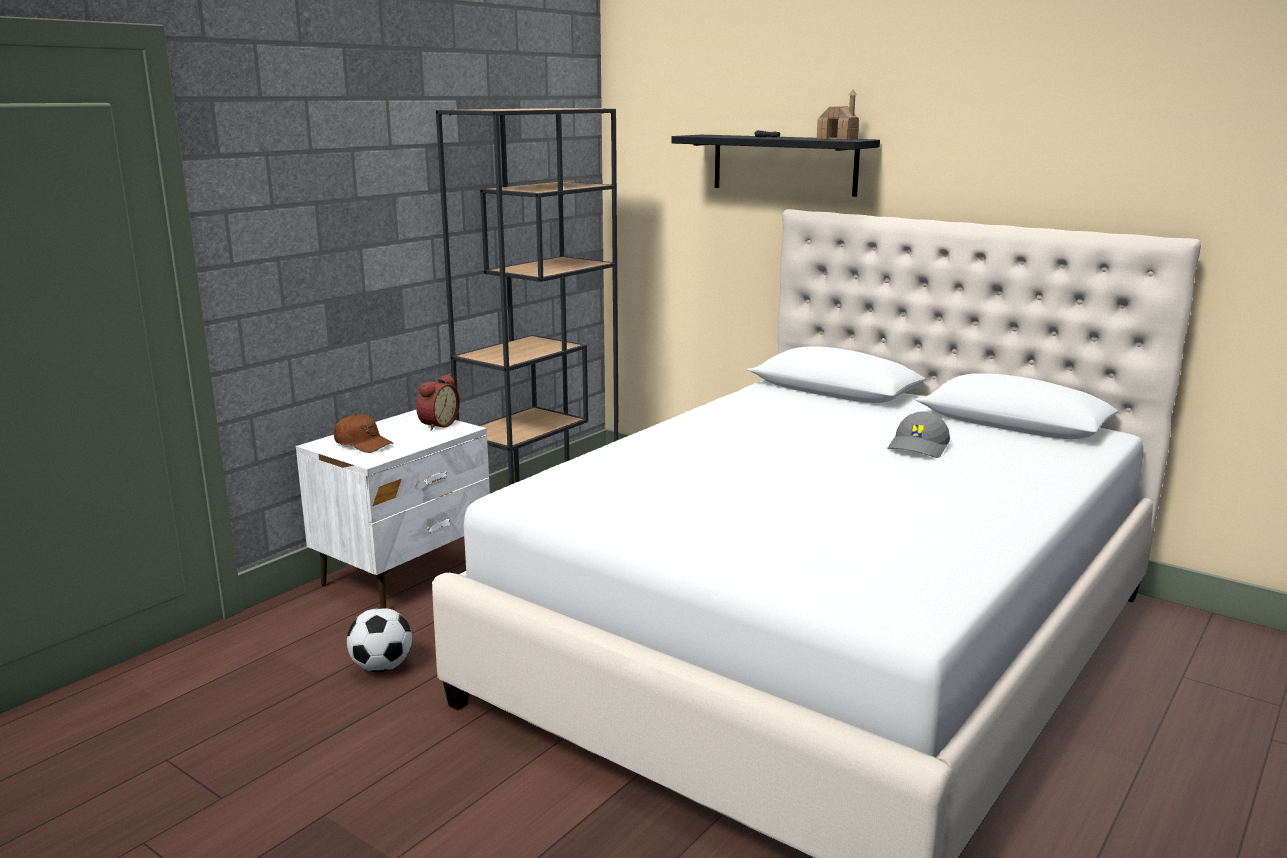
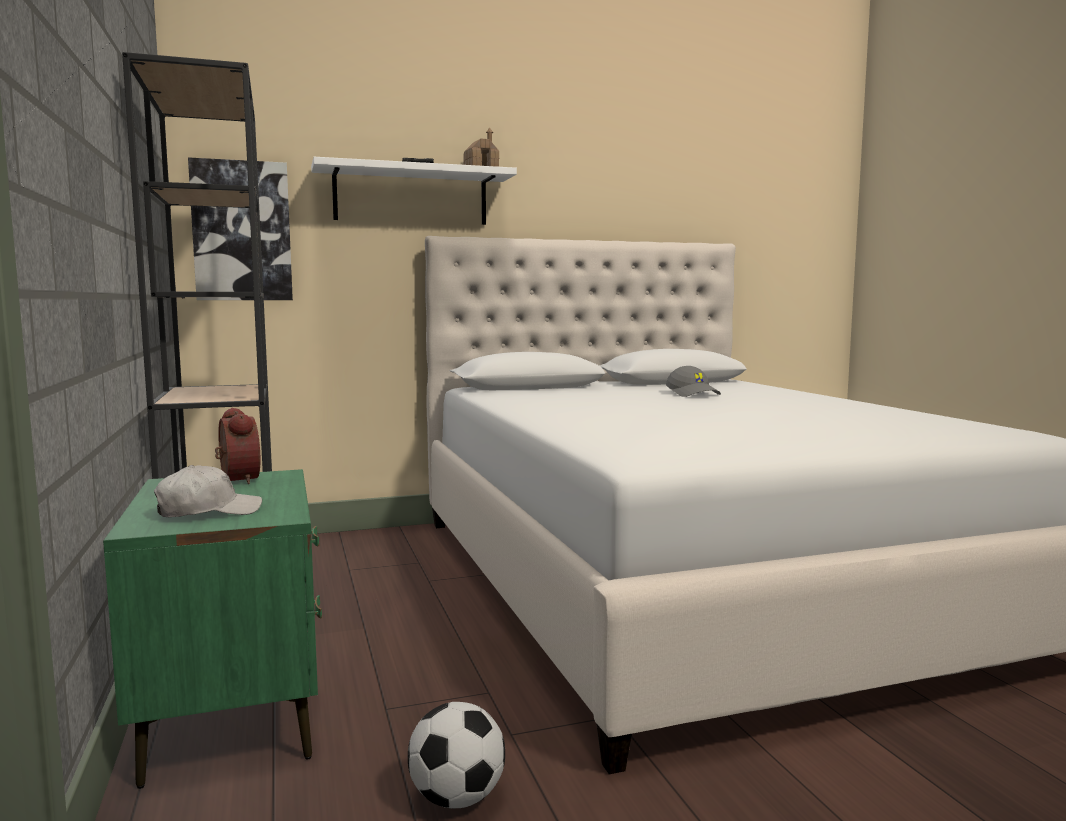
camera: 55 degrees left, 10 degrees down
(363, 444) = (208, 511): brown cap -> white cap
(406, 574) = (234, 715): white nightstand -> green nightstand
(647, 196) = (242, 231): none -> picture
(784, 164) = (411, 196): black shelf -> white shelf

